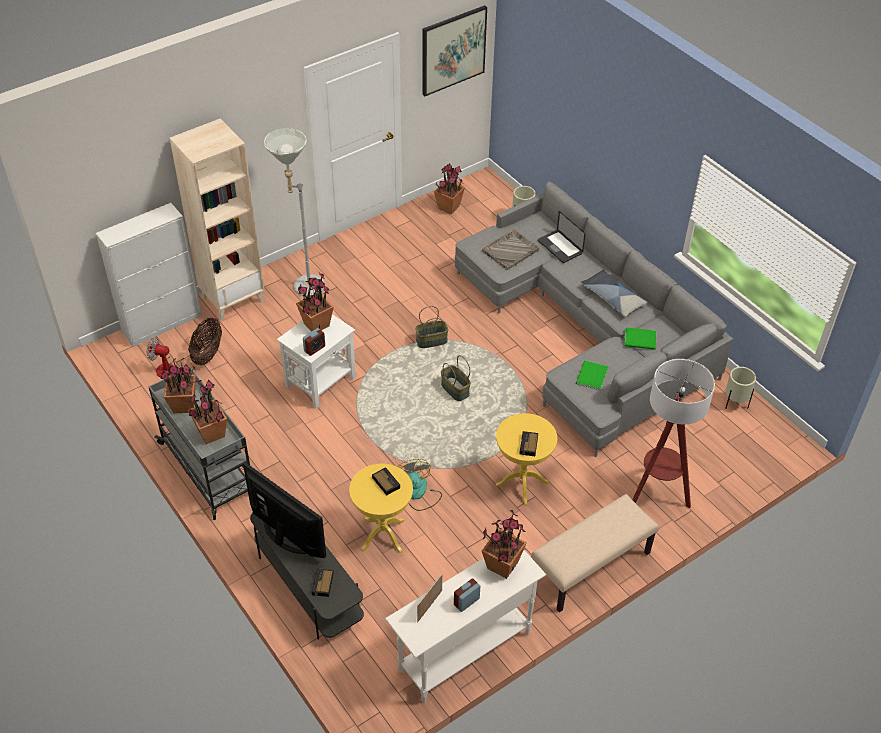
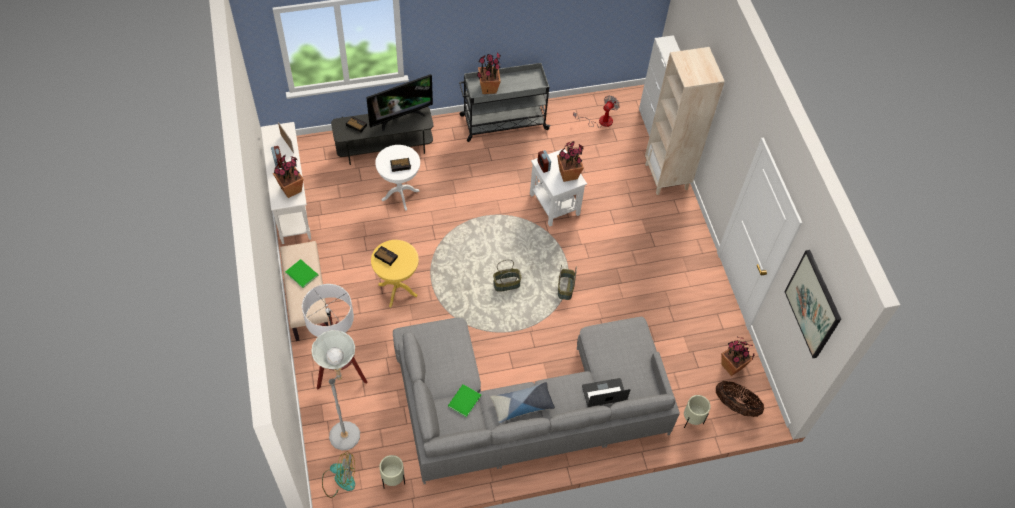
camera: 110 degrees right, 10 degrees up
(184, 405) = (520, 81): potted plant -> none
(207, 353) = (613, 148): basket -> basket (735, 405)
(302, 285) = (665, 224): grey floor lamp -> grey floor lamp (349, 430)
(382, 535) = (400, 195): yellow side table -> white side table
(418, 494) = (422, 226): fan -> fan (339, 479)
(511, 250) = (615, 352): grey tray -> none
(590, 376) = (443, 344): green book -> green book (301, 273)

